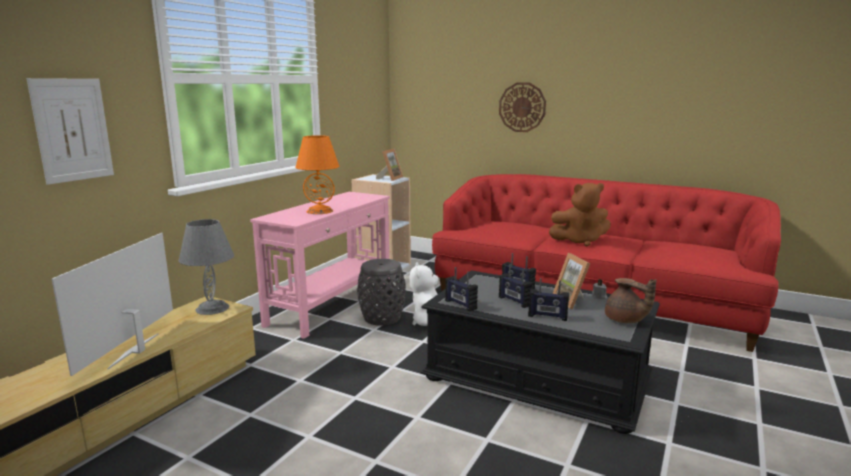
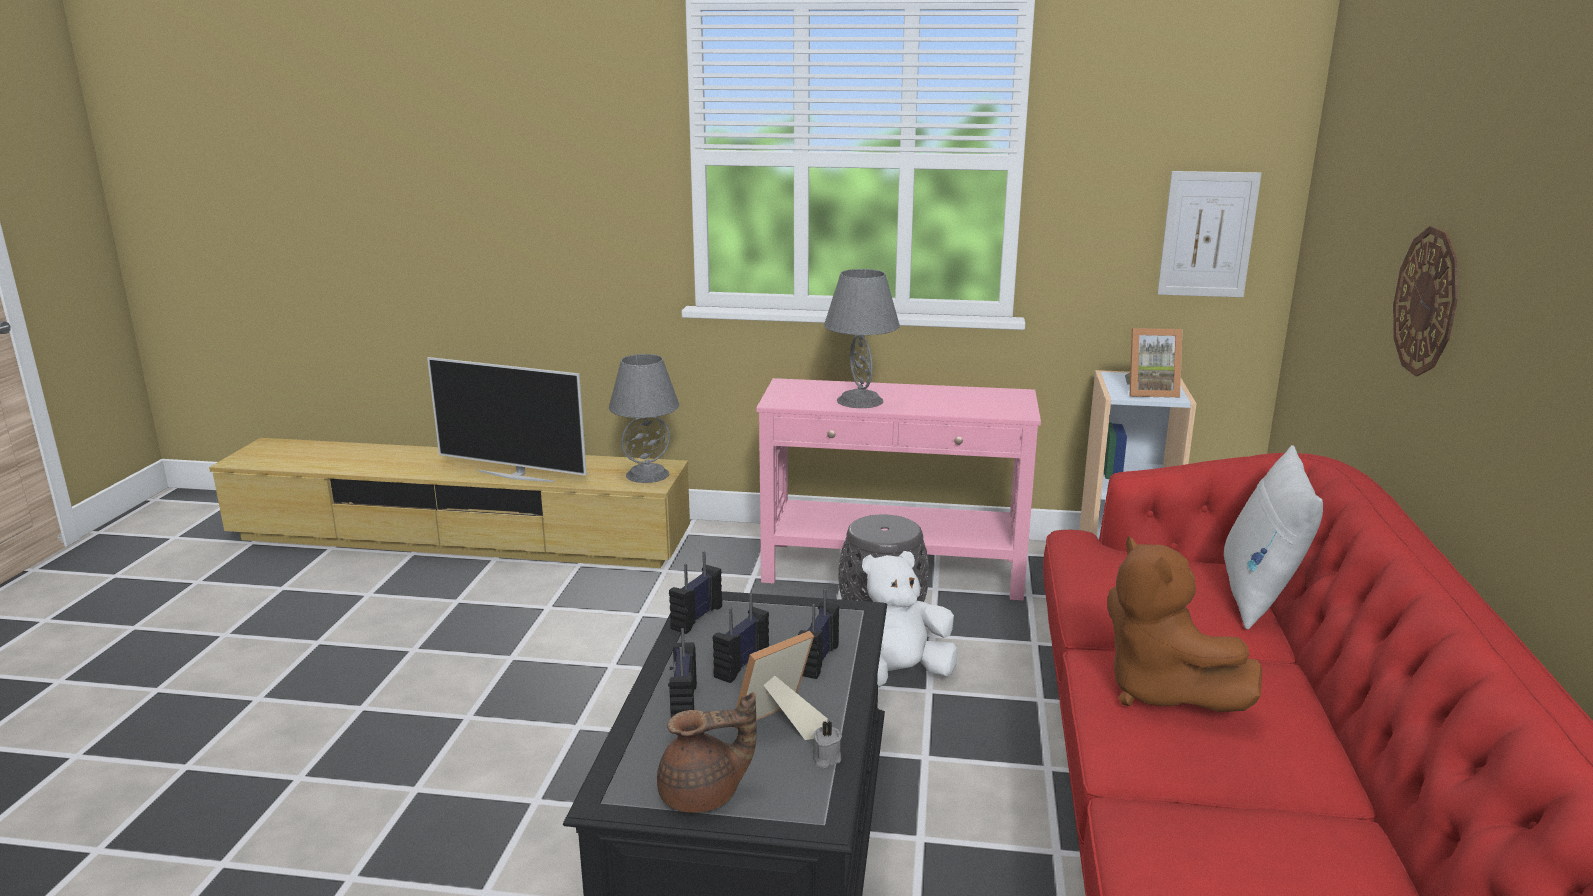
camera: 70 degrees right, 5 degrees up
(72, 130) = (568, 215): picture -> picture (1207, 234)
(136, 351) = (516, 476): television -> television turned 150 degrees counterclockwise
(319, 211) = (859, 400): orange table lamp -> grey table lamp
(516, 222) = (1259, 597): none -> grey pillow
(625, 320) = (703, 795): brown teapot -> brown teapot turned 135 degrees counterclockwise

